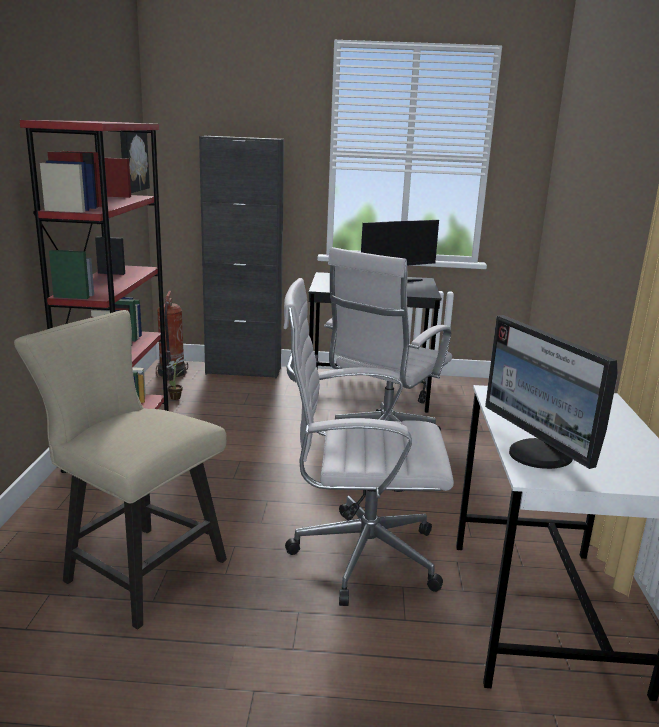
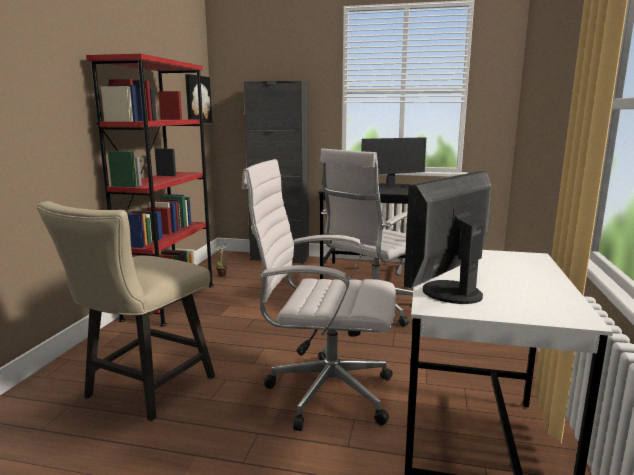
camera: 10 degrees right, 5 degrees down
(136, 568) = (143, 391): beige chair -> beige chair turned 105 degrees counterclockwise
(171, 374) = (225, 260): fire extinguisher -> none
(539, 455) = (449, 292): monitor -> monitor turned 60 degrees clockwise

